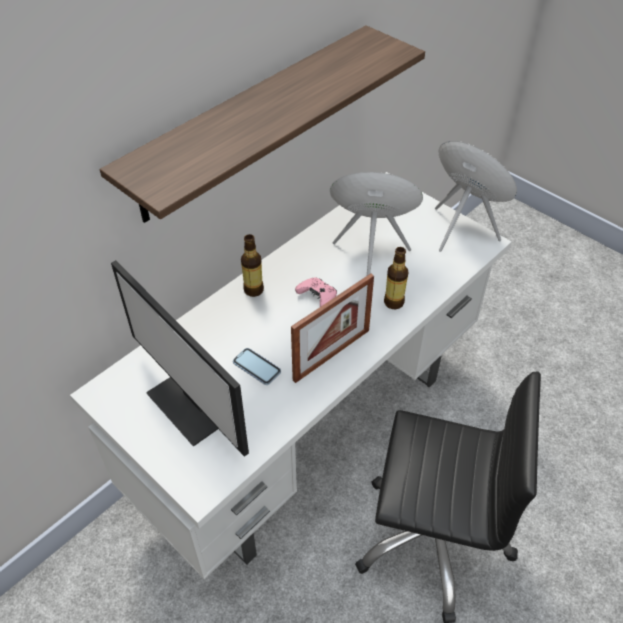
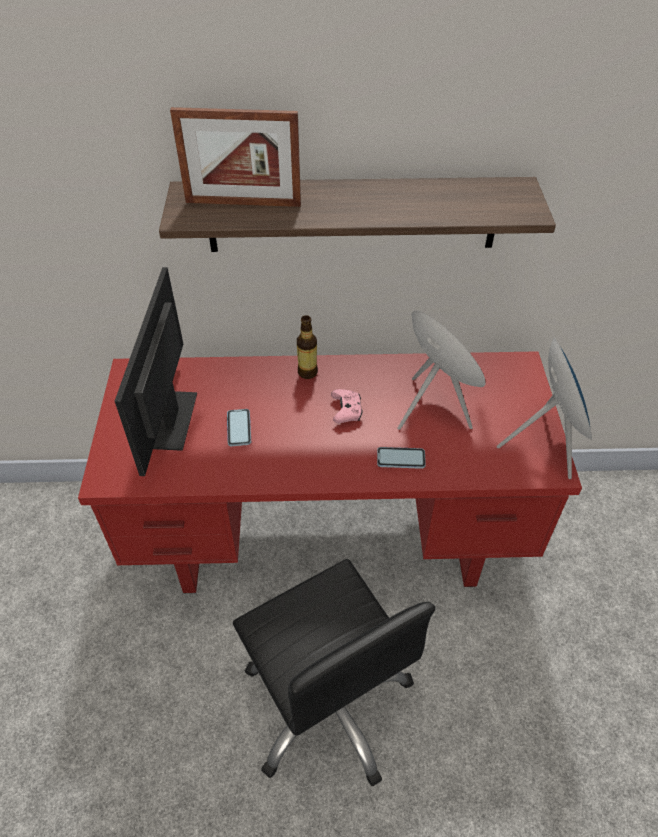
camera: 45 degrees right, 0 degrees up
(310, 430) = (330, 540): white desk -> red desk
(331, 355) = (300, 461): picture frame -> picture frame (243, 203)
(393, 302) = (400, 459): bottle -> phone

